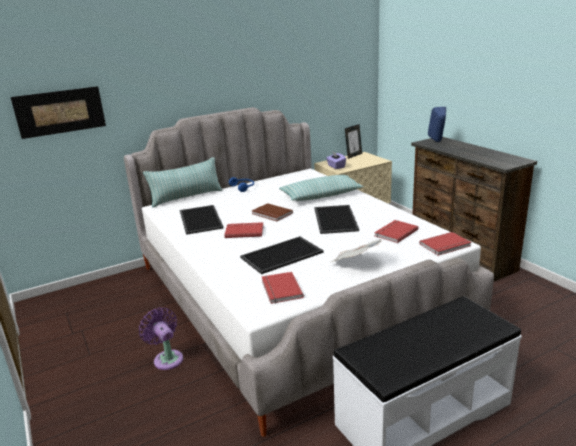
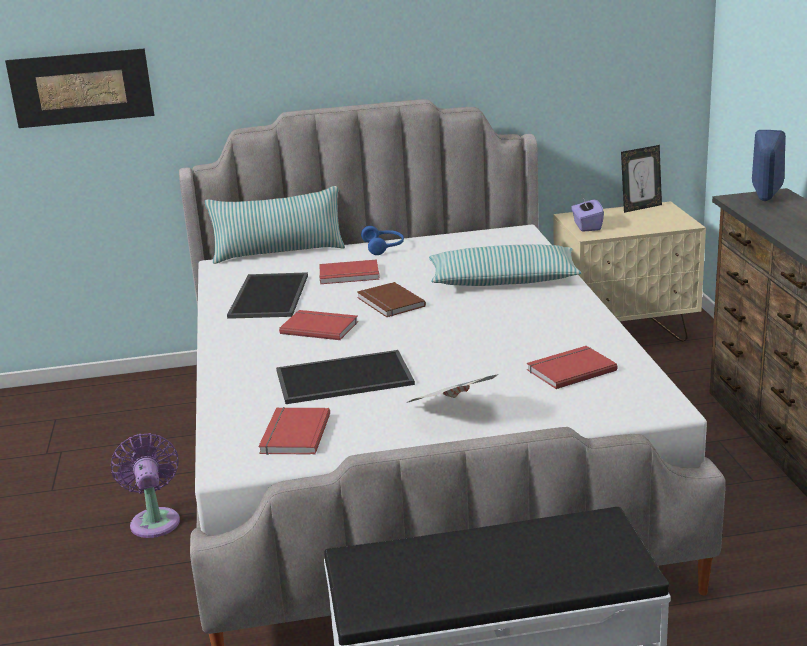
camera: 20 degrees right, 0 degrees up
(334, 219) = (486, 328): tray -> none
(446, 245) = (639, 408): red book -> red book (349, 275)

